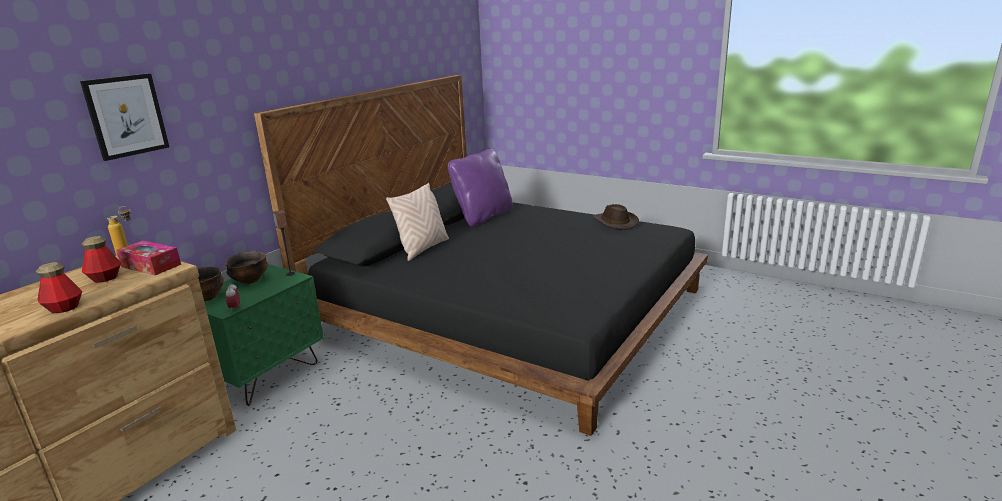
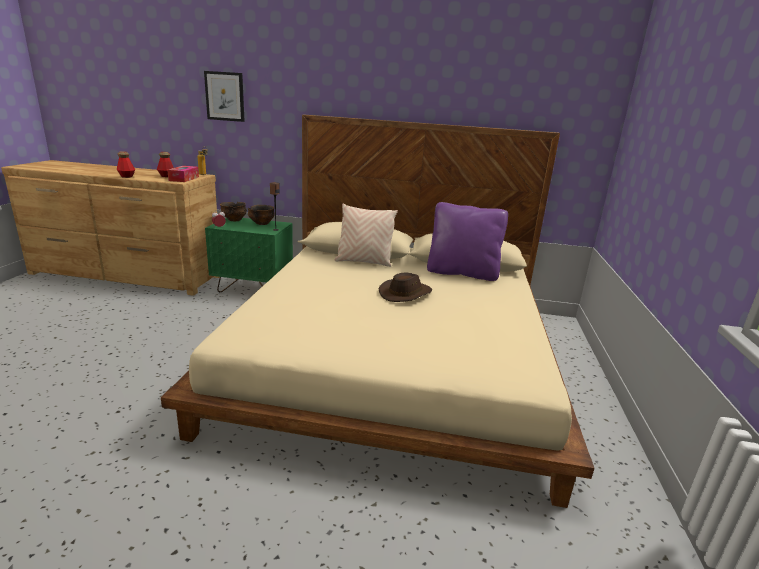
camera: 65 degrees right, 0 degrees up
(510, 311) = (393, 360): black bed -> beige bed
(614, 222) = (517, 339): brown hat -> brown hat (405, 293)

